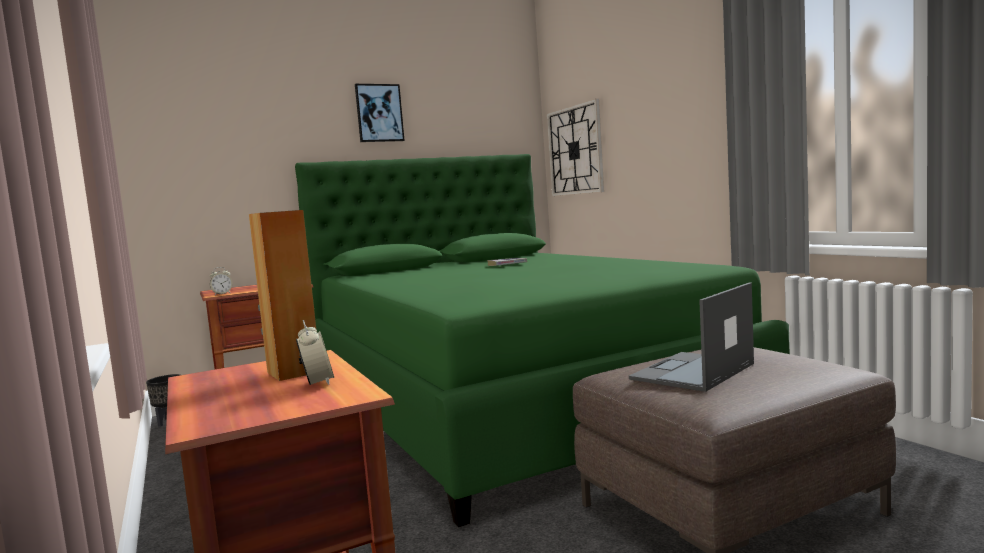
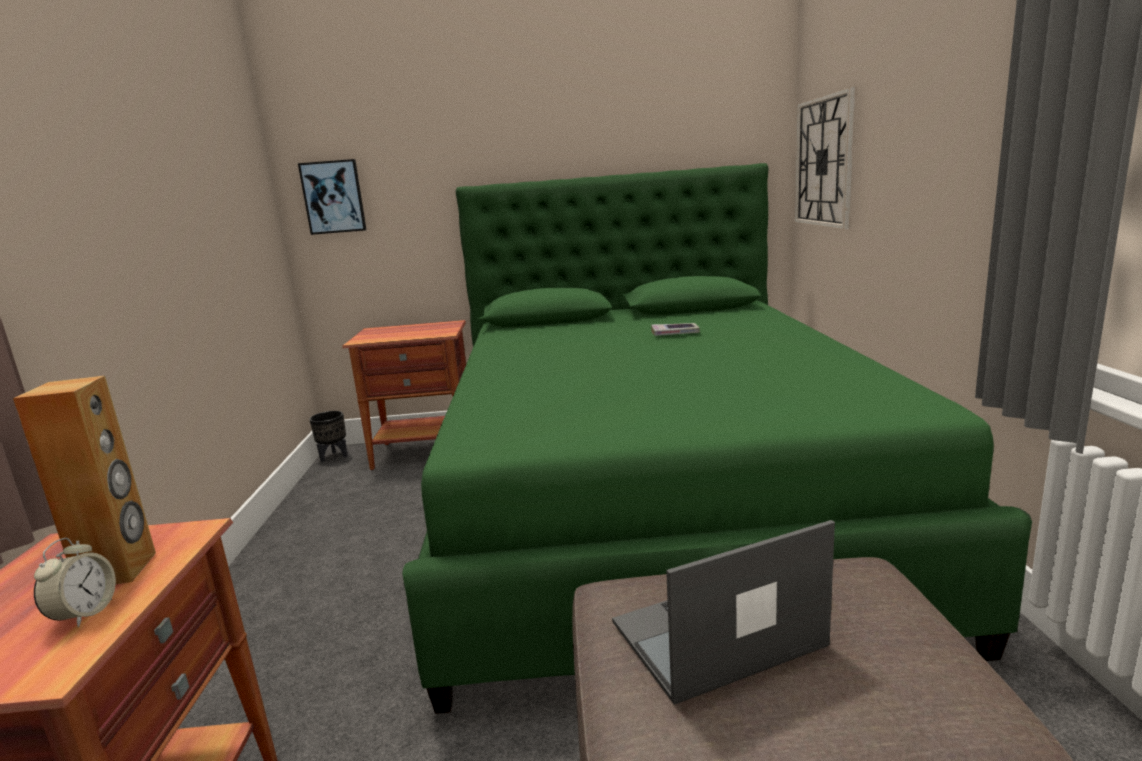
camera: 25 degrees right, 10 degrees up
(222, 294) = (364, 340): alarm clock -> none
(379, 113) = (560, 118): picture -> picture (333, 197)

